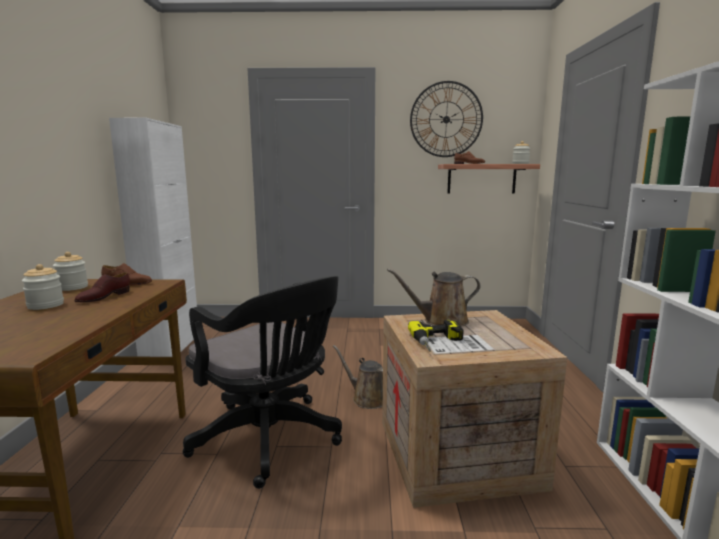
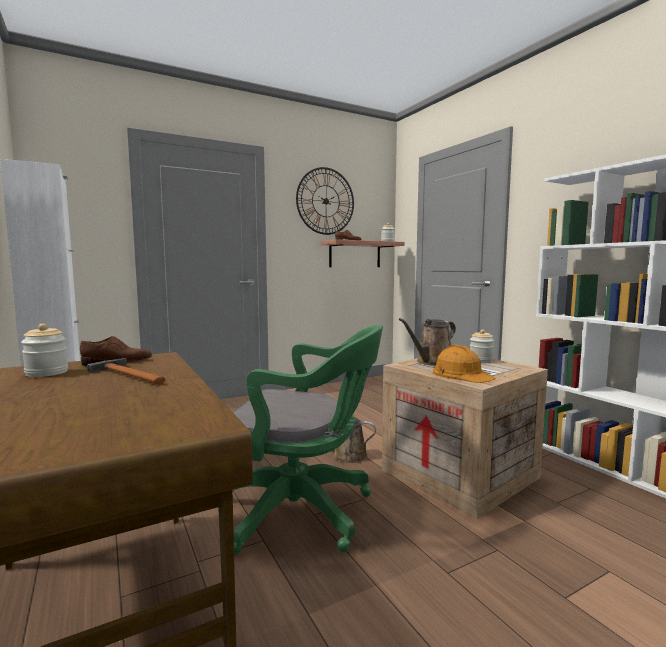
camera: 30 degrees left, 5 degrees down
(45, 305) = (68, 390): jar -> jar (481, 360)
(103, 297) = (128, 374): brown shoe -> hammer
(271, 440) = (303, 511): black office chair -> green office chair
(438, 342) = (461, 374): power drill -> orange hard hat

